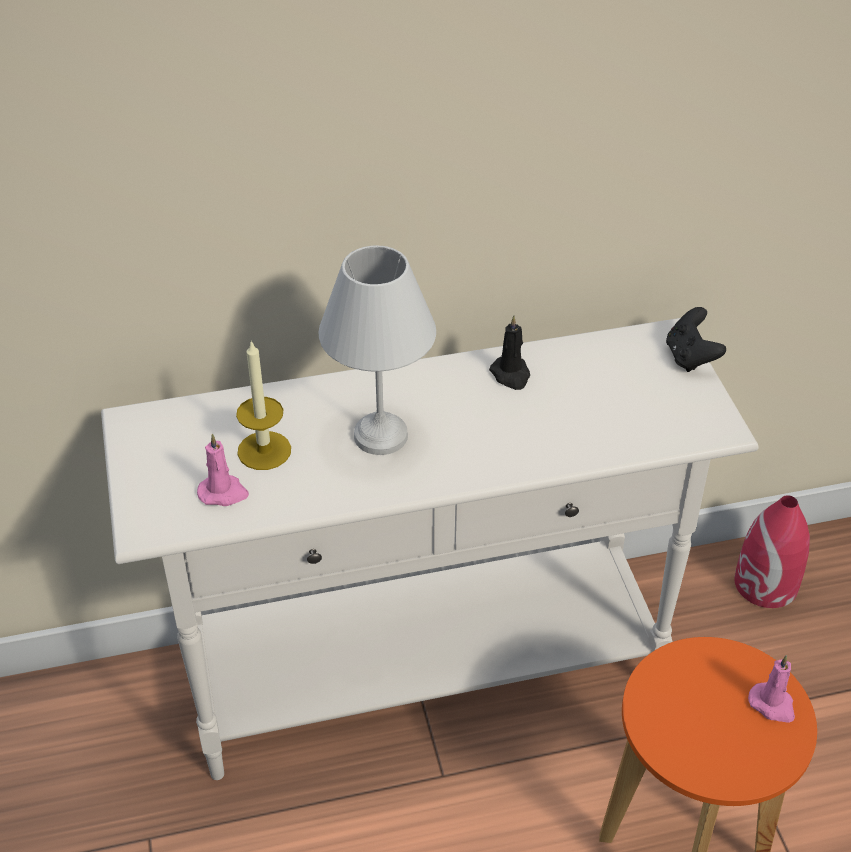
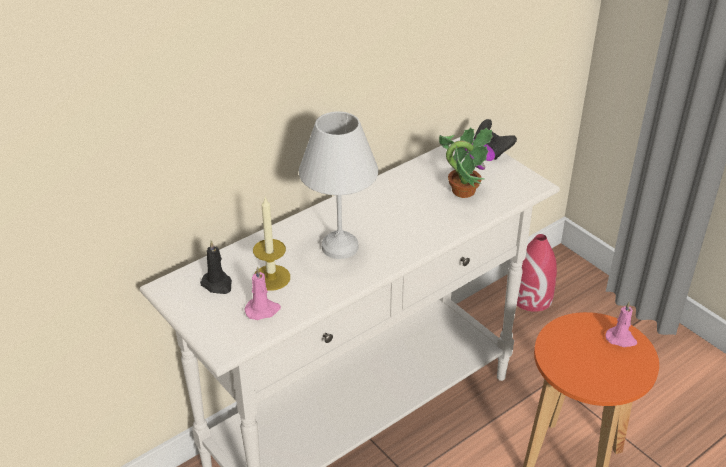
camera: 25 degrees left, 5 degrees down
(511, 375) = (394, 190): black candle -> black candle (217, 284)
(607, 405) = (462, 190): none -> potted plant

